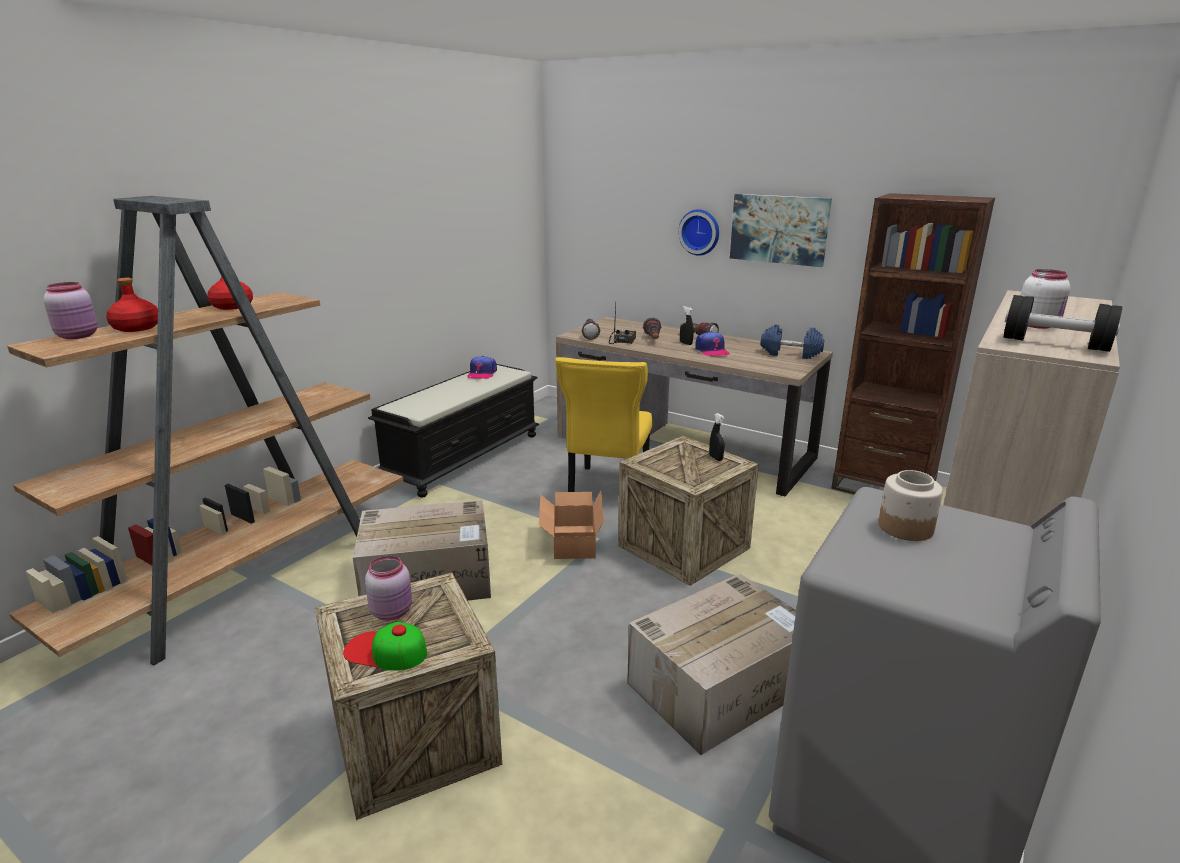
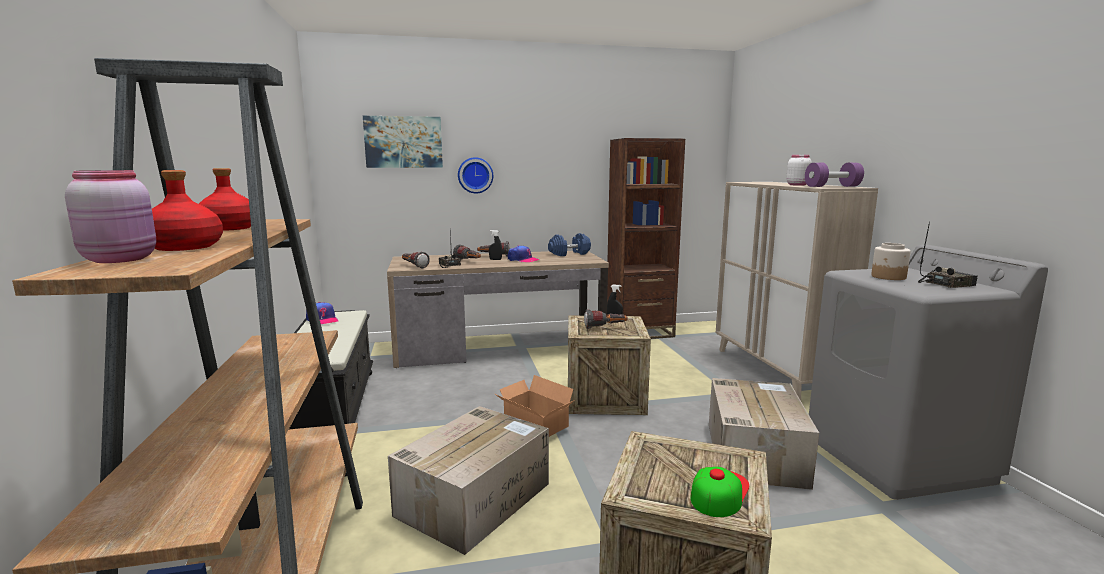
camera: 45 degrees left, 10 degrees down
(385, 651) = (719, 491): cap -> cap turned 150 degrees clockwise
(393, 611) = (660, 470): pink jar -> none
(607, 490) = (496, 386): yellow chair -> none
(681, 464) = (605, 328): none -> flashlight
(779, 229) = (537, 168): picture -> picture (403, 142)
(943, 574) = (945, 284): none -> radio
(1054, 344) = (832, 186): black dumbbell -> purple dumbbell

